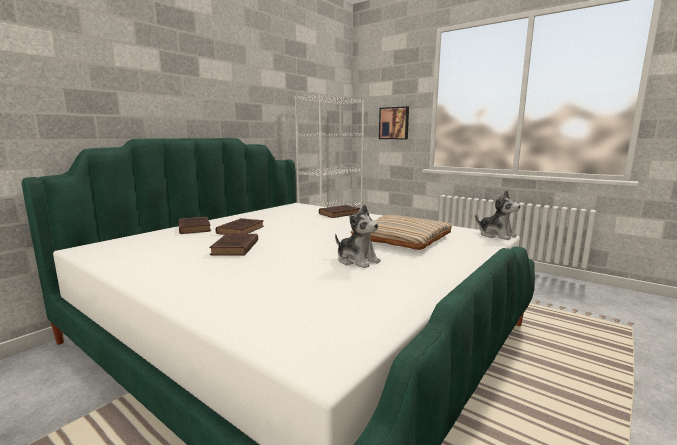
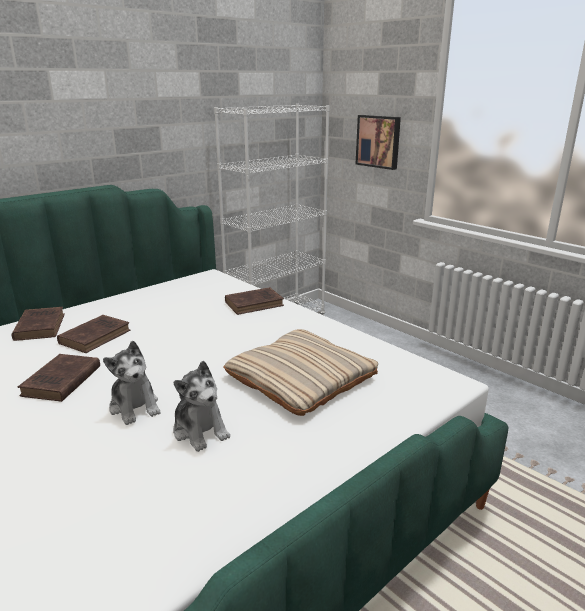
camera: 10 degrees right, 10 degrees up
(496, 235) = (450, 382): plush toy -> plush toy (135, 406)

